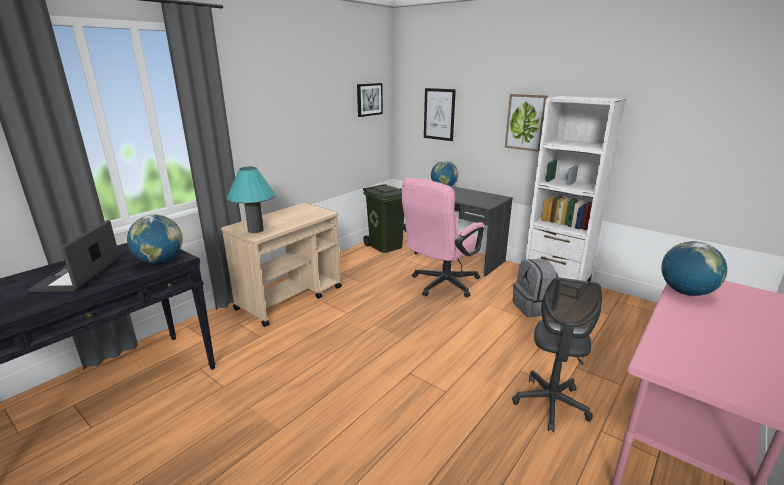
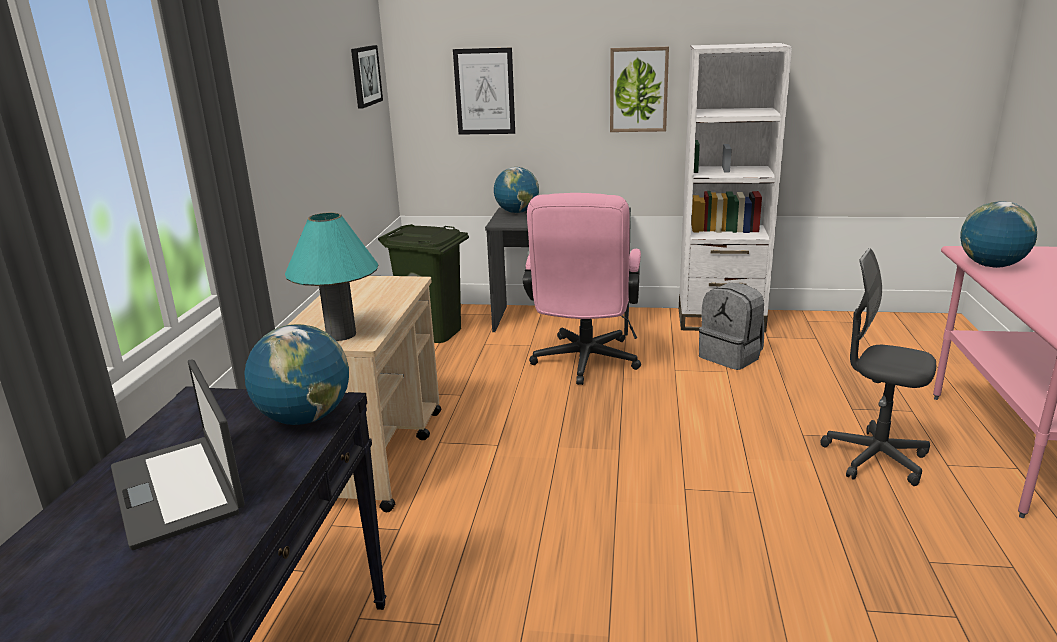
camera: 30 degrees left, 0 degrees up
(550, 404) = (874, 458): grey office chair -> grey office chair turned 135 degrees clockwise

